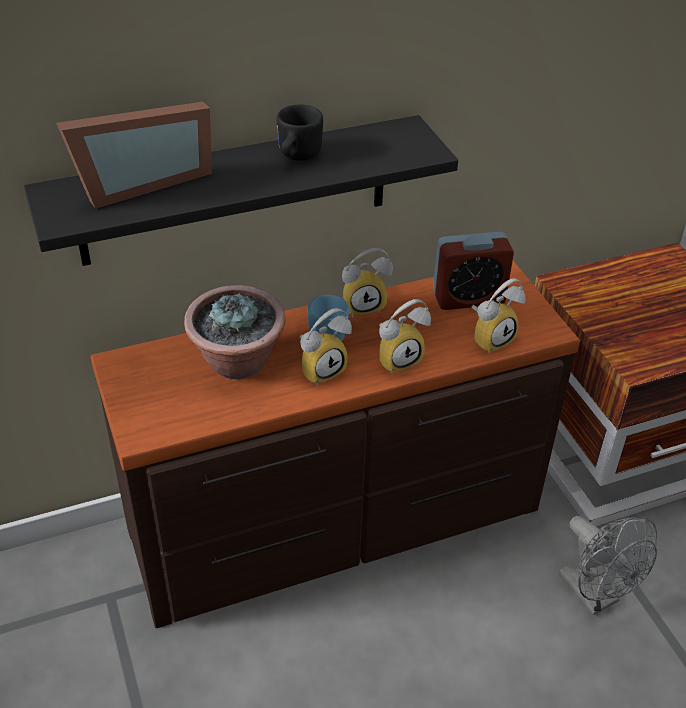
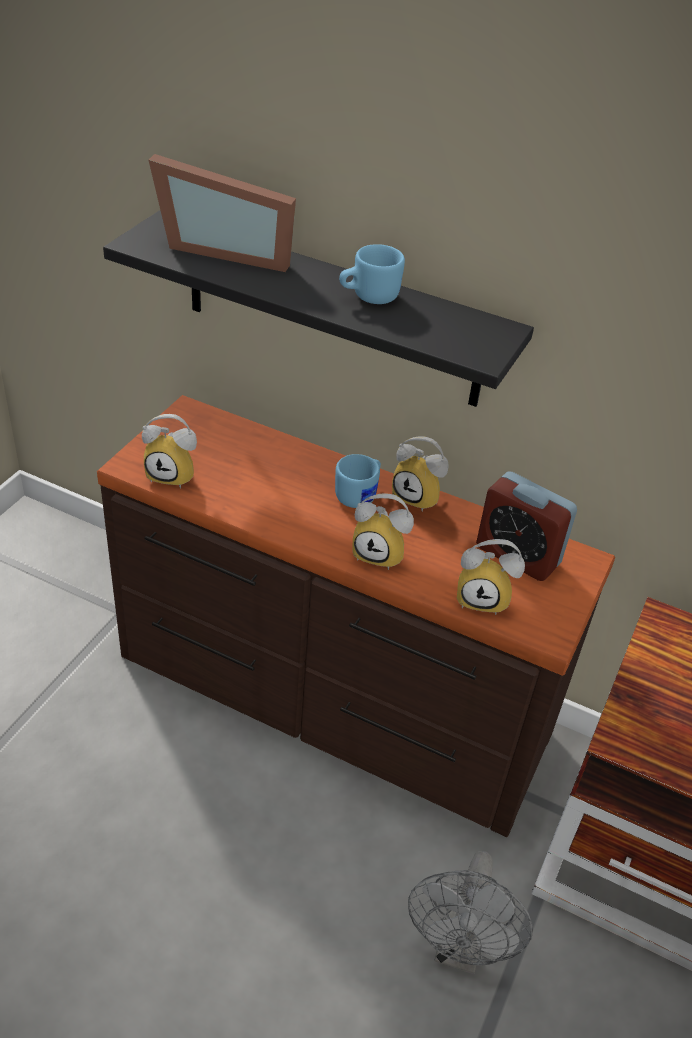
camera: 45 degrees right, 0 degrees up
(238, 363) = (261, 468): potted plant -> none
(296, 156) = (368, 297): black mug -> blue mug
(321, 369) = (311, 516): alarm clock -> alarm clock (174, 475)

